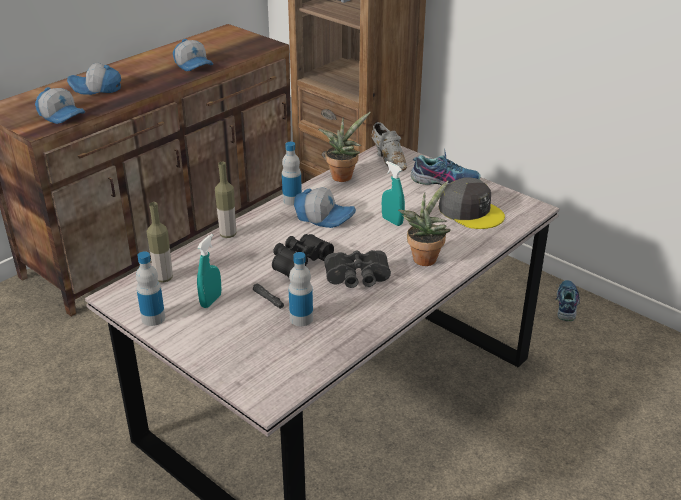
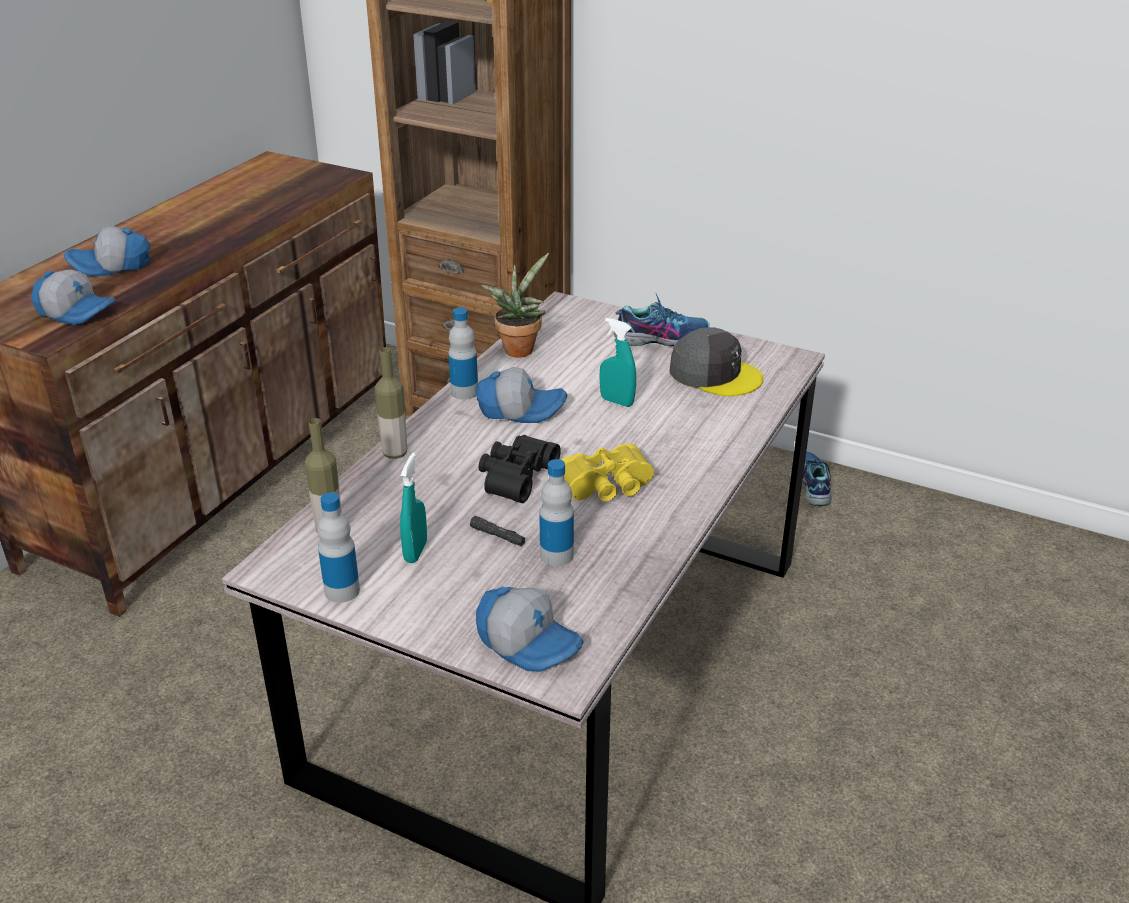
camera: 15 degrees left, 0 degrees up
(194, 65) = (246, 215): cap -> cap (529, 641)
(357, 279) = (608, 488): black binoculars -> yellow binoculars
(389, 159) = (572, 318): grey shoe -> none
(424, 257) = (683, 444): potted plant -> none

